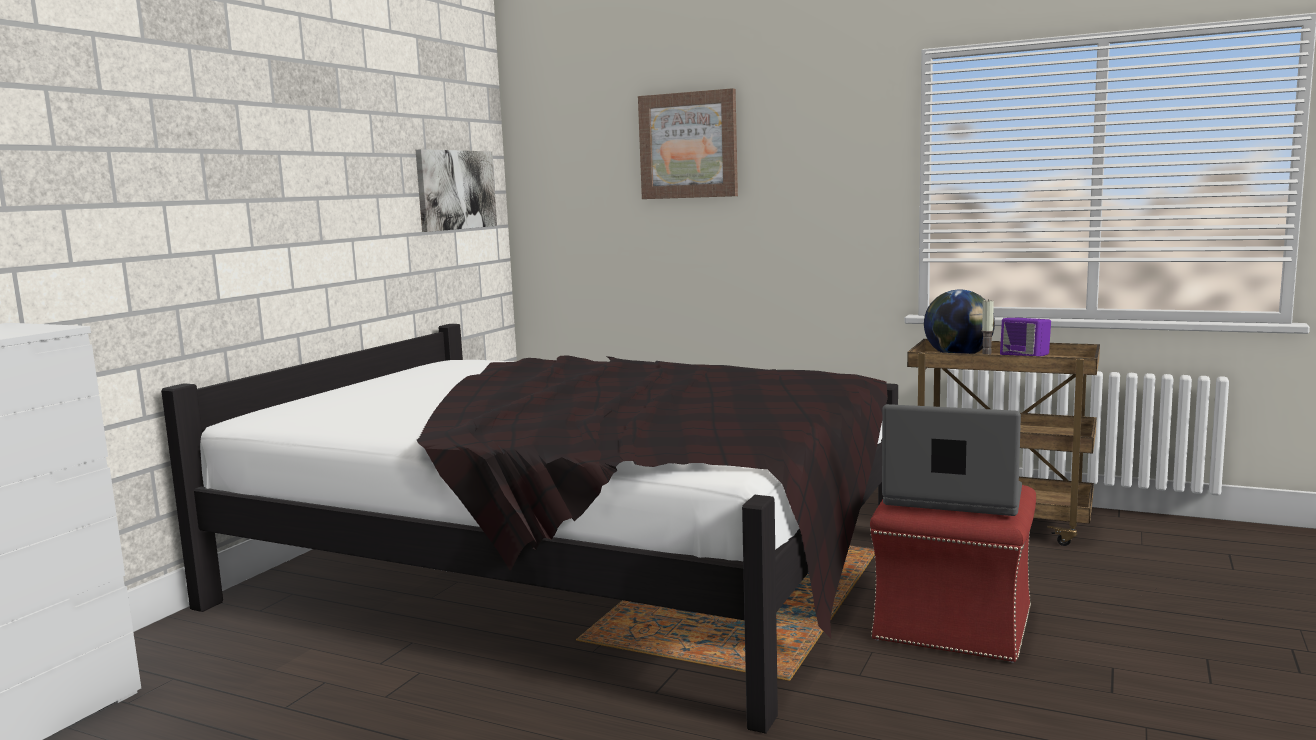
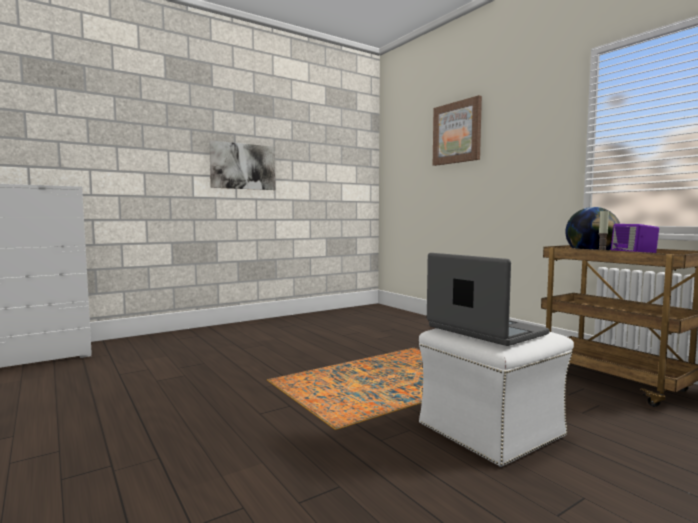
camera: 30 degrees right, 5 degrees down
(455, 190) = (343, 162): picture -> picture (243, 166)
(572, 569) = (318, 350): black bed -> none
(953, 622) = (491, 429): red ottoman -> white ottoman

